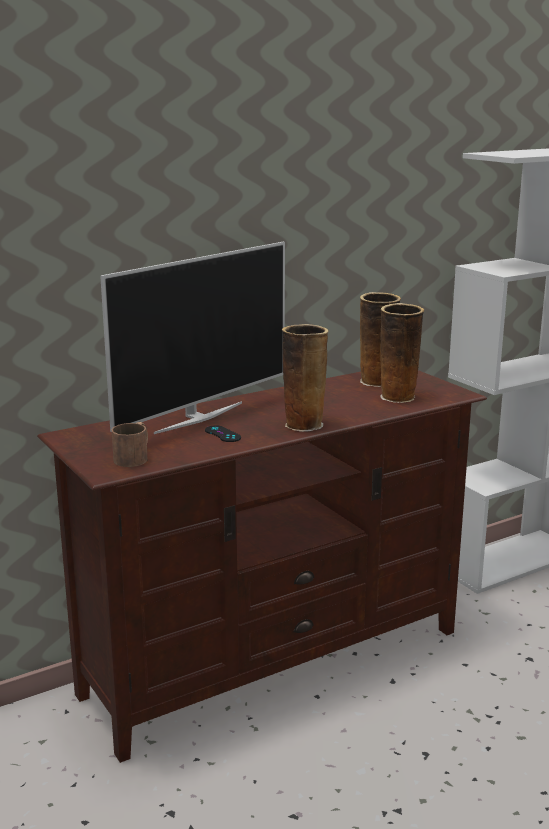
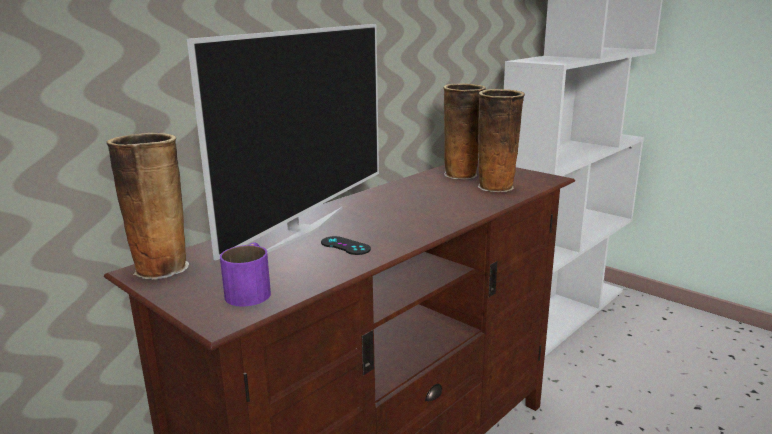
camera: 15 degrees left, 0 degrees up
(134, 457) = (251, 290): brown mug -> purple mug
(303, 424) = (428, 224): vase -> vase (161, 268)

